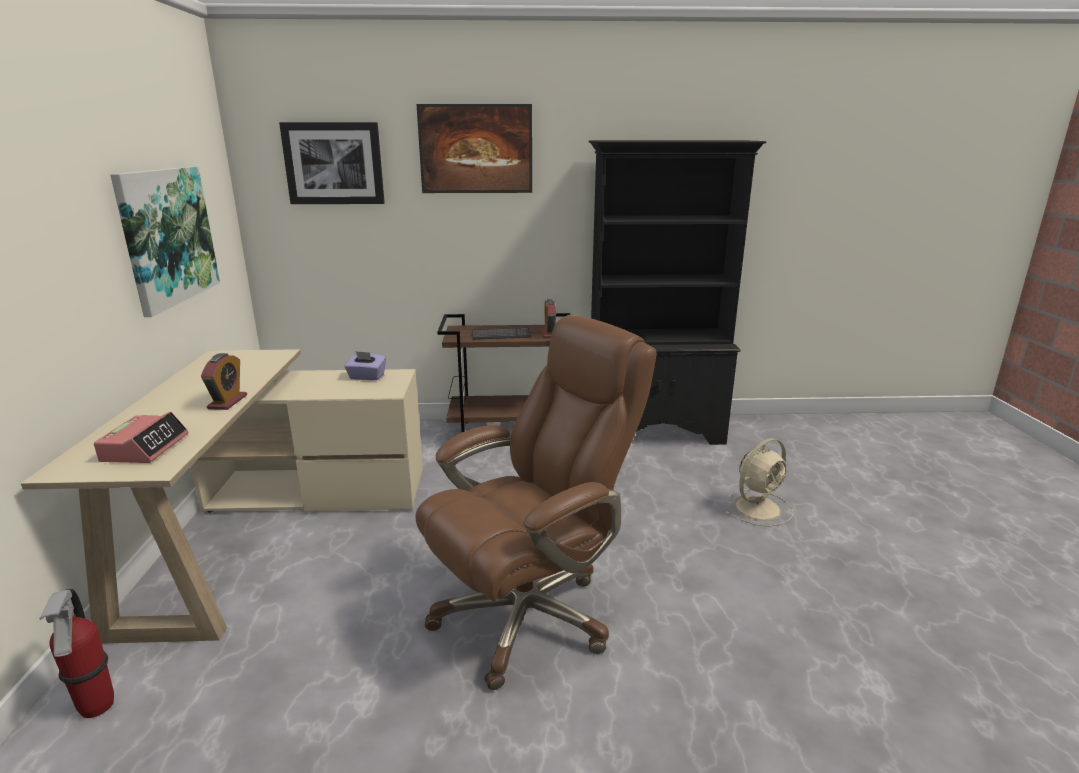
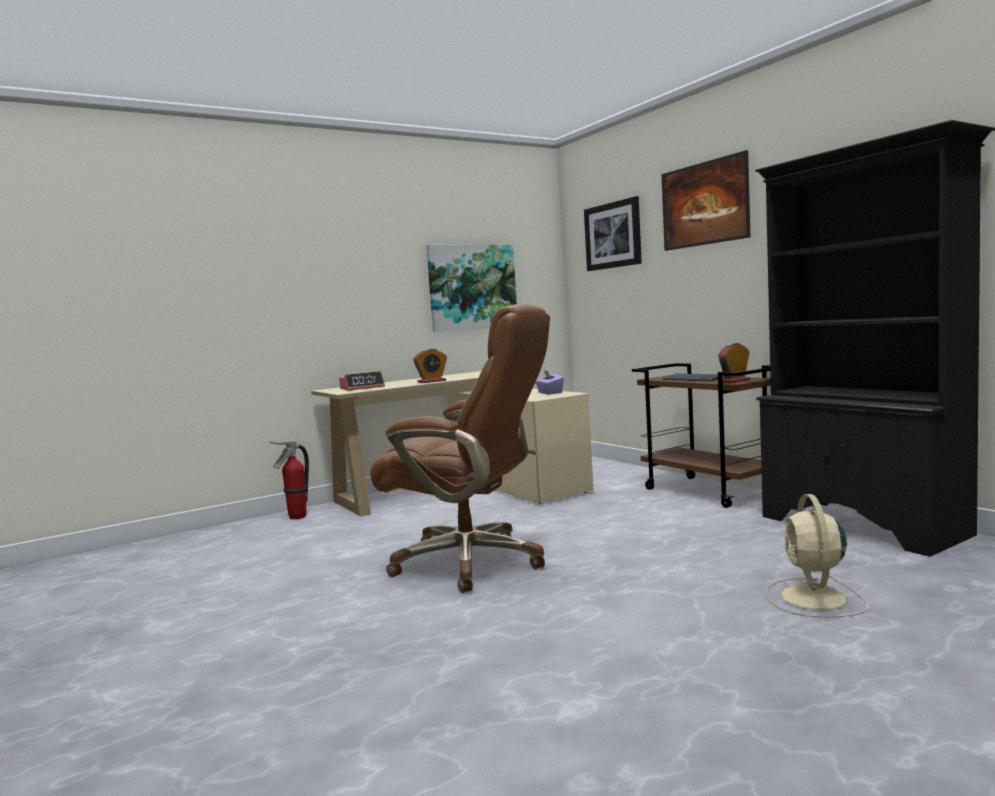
camera: 60 degrees right, 15 degrees down
(758, 507) = (814, 599): beige fan -> beige fan turned 75 degrees clockwise

